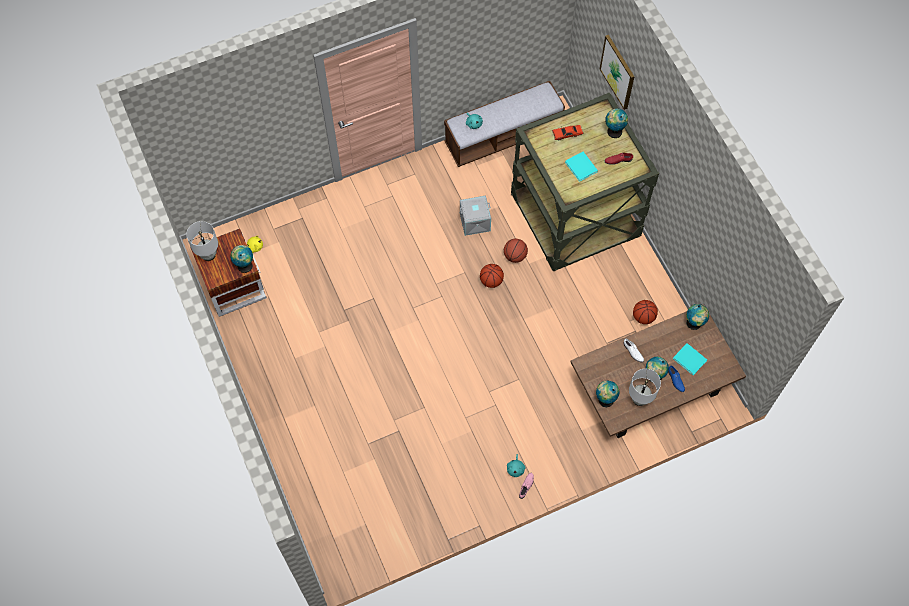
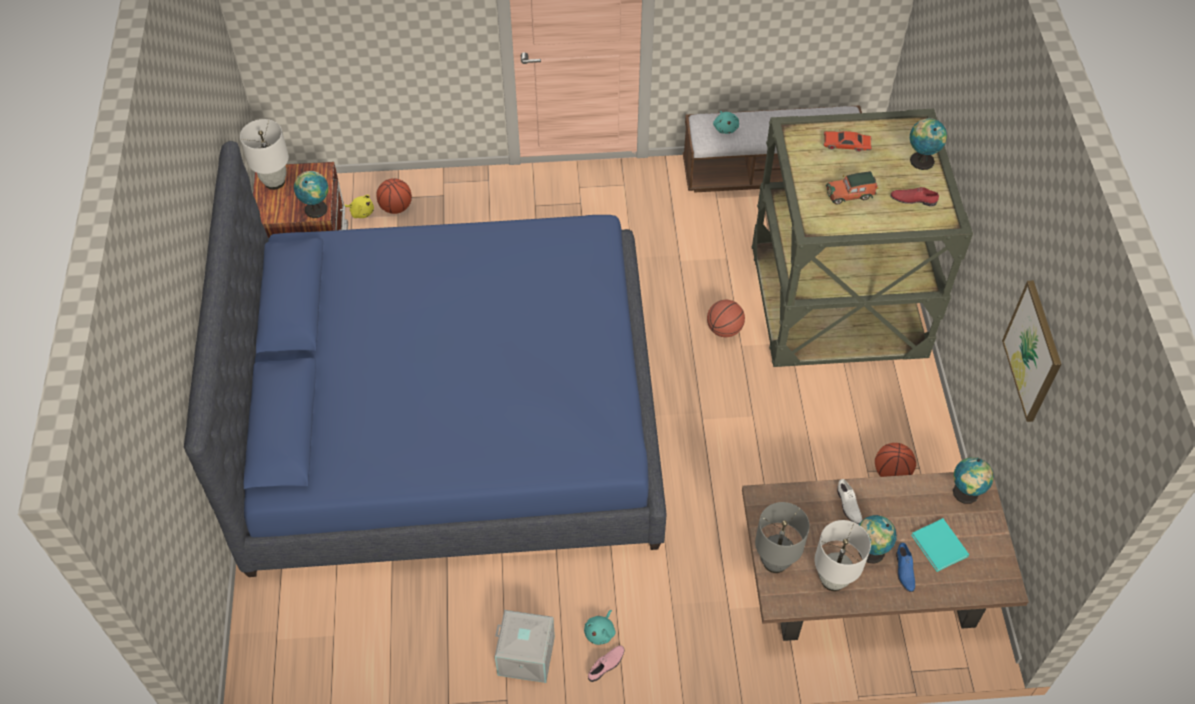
camera: 20 degrees right, 10 degrees down
(374, 367) = (451, 416): none -> blue bed
(474, 222) = (683, 269): grey storage box -> grey storage box (525, 657)
(491, 281) = (674, 352): basketball -> basketball (396, 208)
(581, 168) = (851, 194): turquoise book -> toy car
(604, 399) = (774, 562): globe -> grey table lamp
(618, 72) = (952, 68): picture -> picture (1033, 351)

